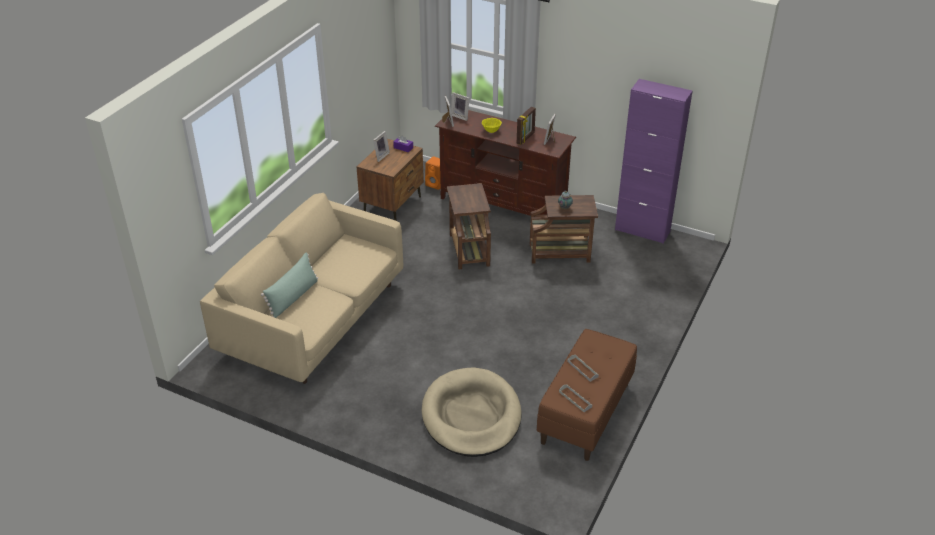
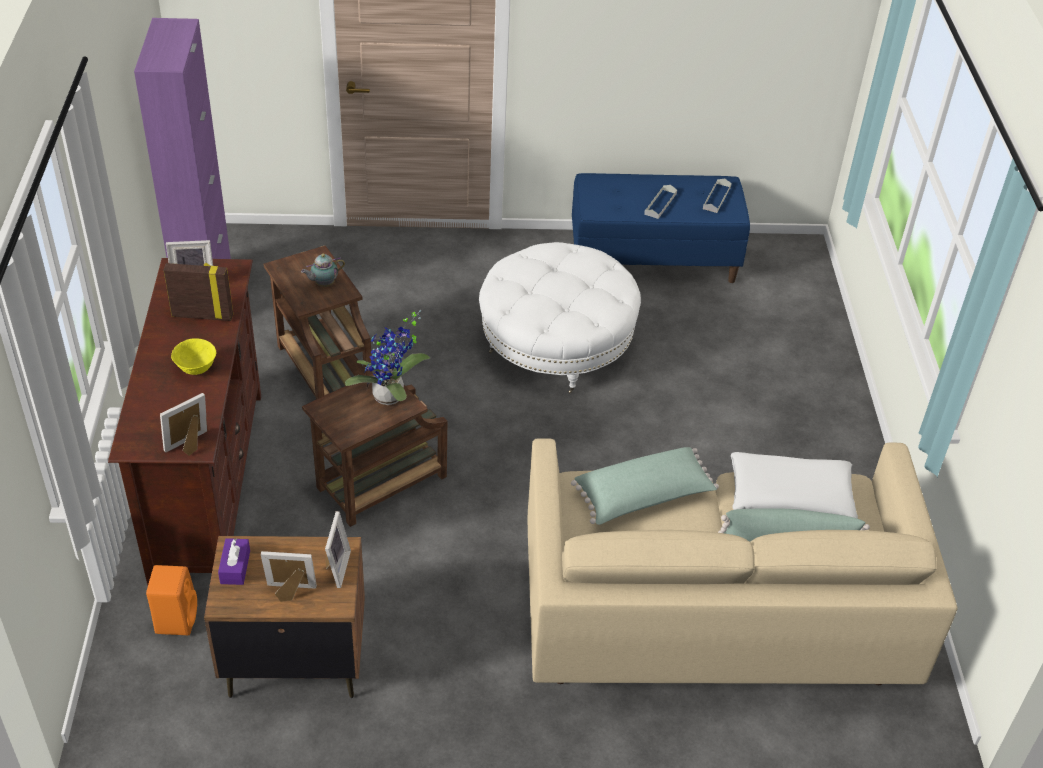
camera: 120 degrees left, 5 degrees up
(318, 313) = (790, 496): none -> white pillow
(358, 267) = (644, 497): none -> green pillow
(461, 116) = (153, 433): picture frame -> picture frame (335, 568)
(468, 206) = (391, 398): none -> potted plant
(471, 416) = (746, 353): beige dog bed -> none
(528, 338) = (556, 345): none -> white ottoman
(586, 413) = (653, 259): brown bench -> blue bench

